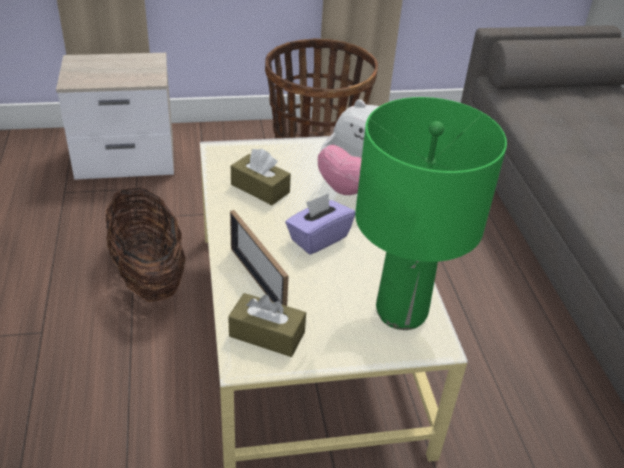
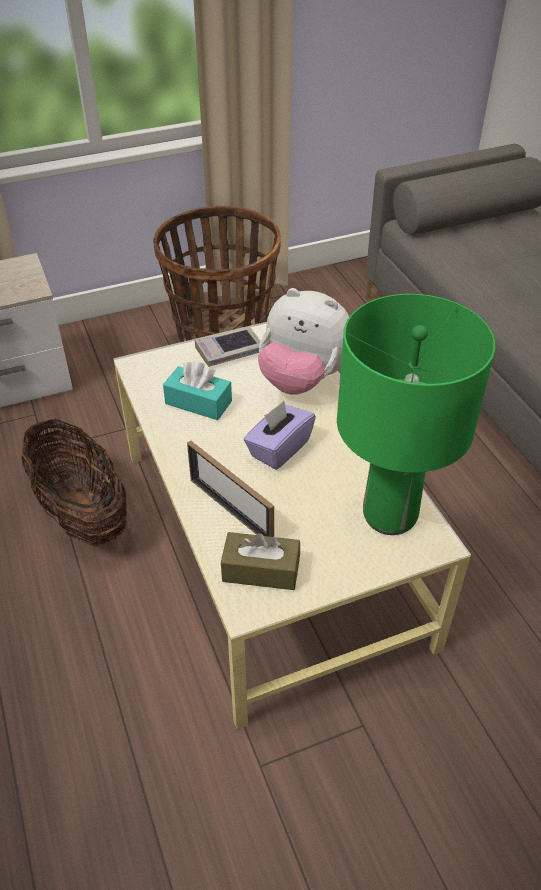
camera: 10 degrees left, 5 degrees up
(260, 188) = (198, 402): brown tissue box -> turquoise tissue box
(301, 153) = (229, 351): none -> book

